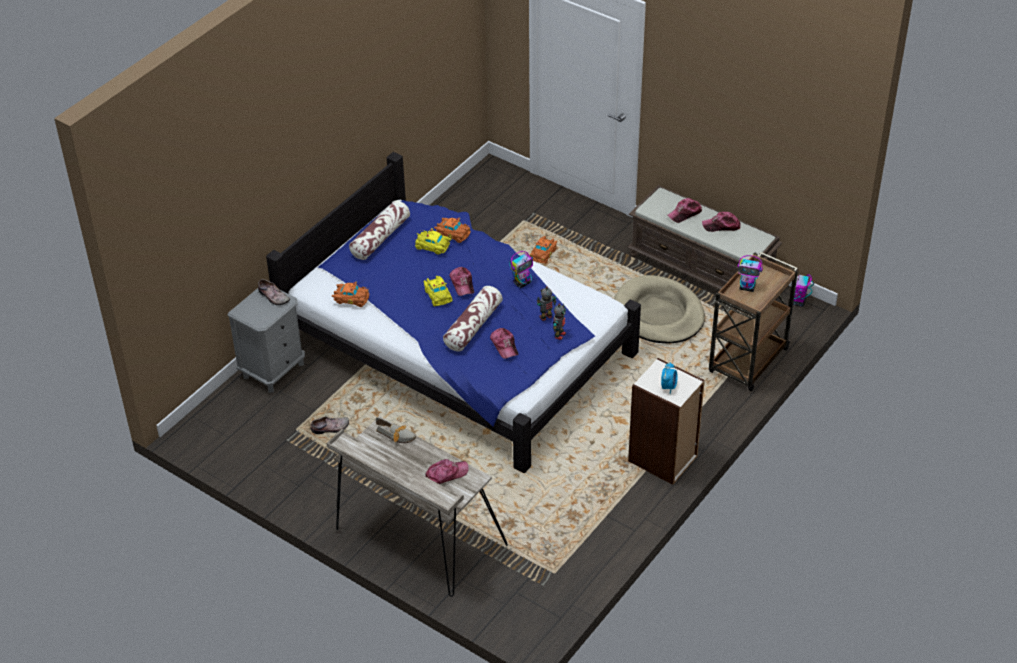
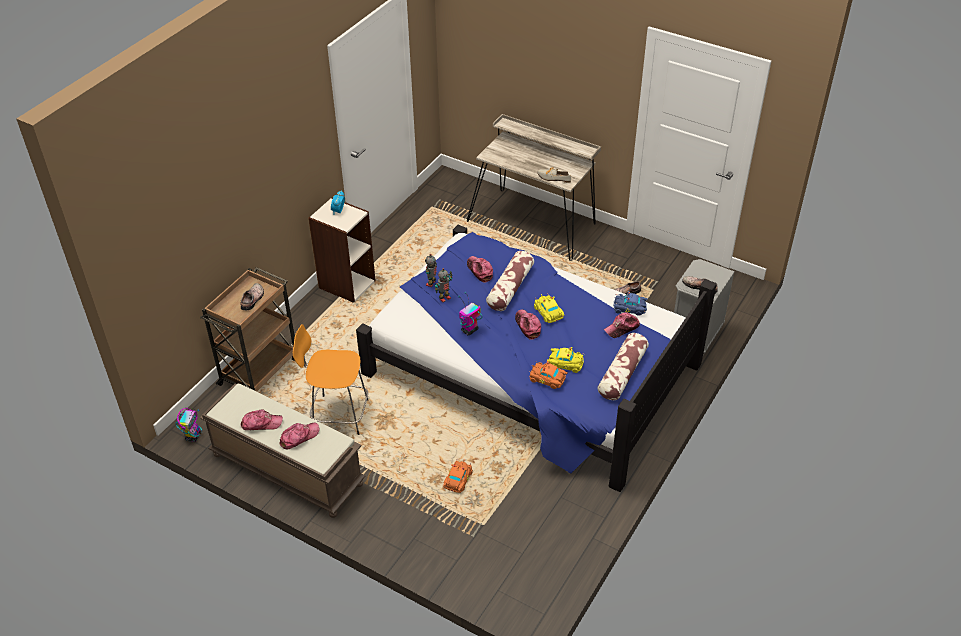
camera: 175 degrees right, 0 degrees up
(351, 298) = (630, 308): orange toy car -> blue toy car
(446, 474) = (509, 156): cap -> cap (622, 328)
(658, 314) = (338, 414): beige dog bed -> orange stool
(747, 287) = (253, 299): toy robot -> shoe

